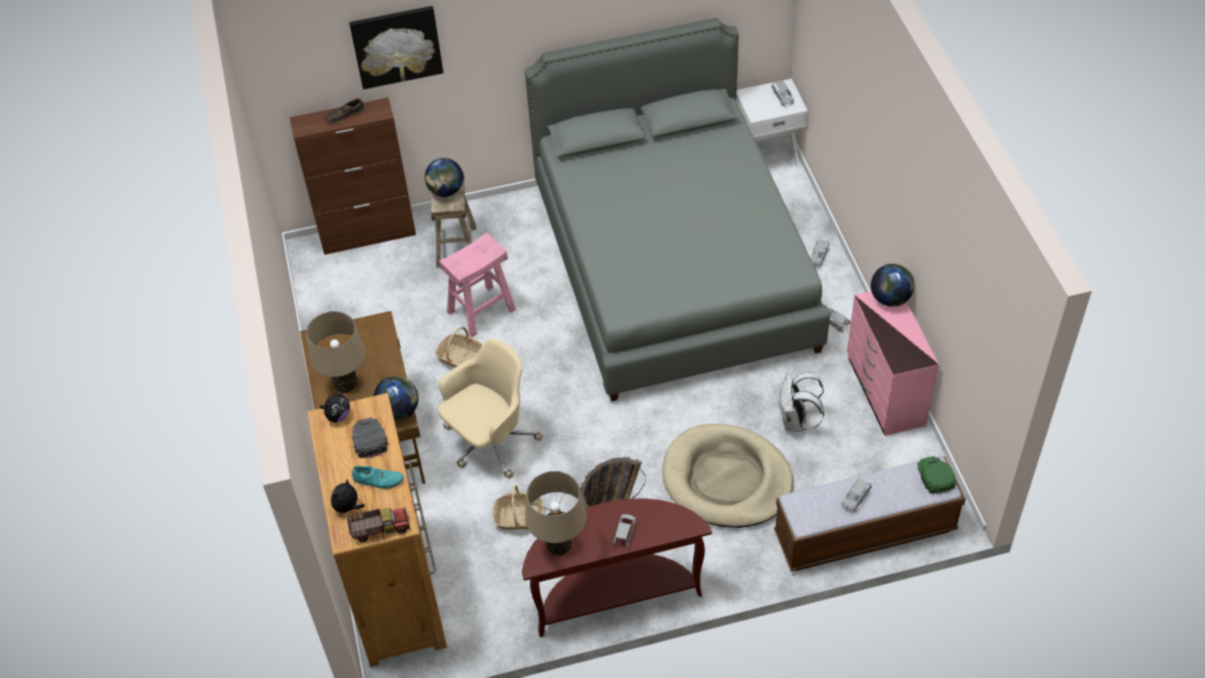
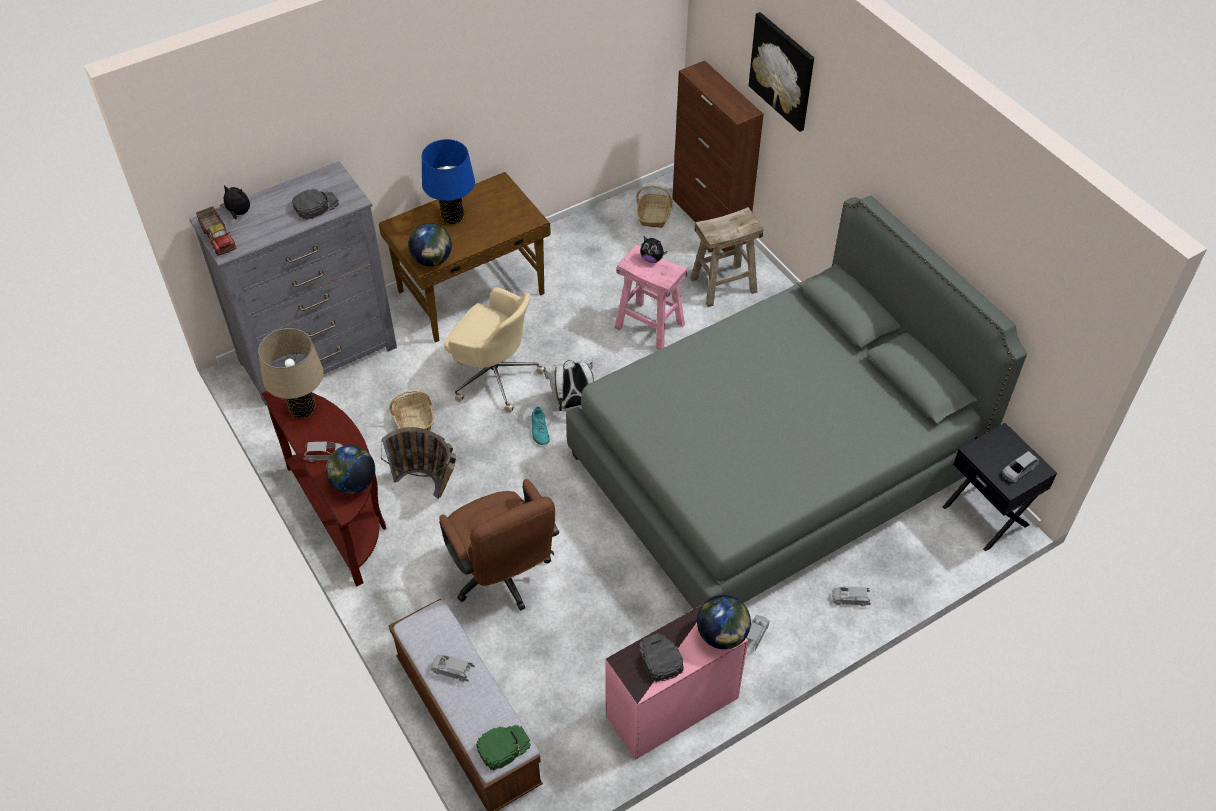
camera: 70 degrees right, 0 degrees up
(338, 416) = (337, 180): plush toy -> plush toy (652, 259)
(344, 114) = (724, 92): brown shoe -> none
(345, 384) = (452, 217): beige table lamp -> blue table lamp
(378, 480) = (272, 224): turquoise shoe -> turquoise shoe (540, 430)
(395, 589) = (318, 354): brown dresser -> grey dresser
(446, 191) = (729, 225): globe -> globe (354, 483)
(460, 358) = (586, 327): basket -> basket (654, 215)
(726, 480) = (503, 577): beige dog bed -> brown office chair
(767, 155) = (986, 515): white nightstand -> black nightstand
(796, 422) = (598, 625): white backpack -> white backpack (572, 403)
(901, 341) = (659, 658): none -> black cap

